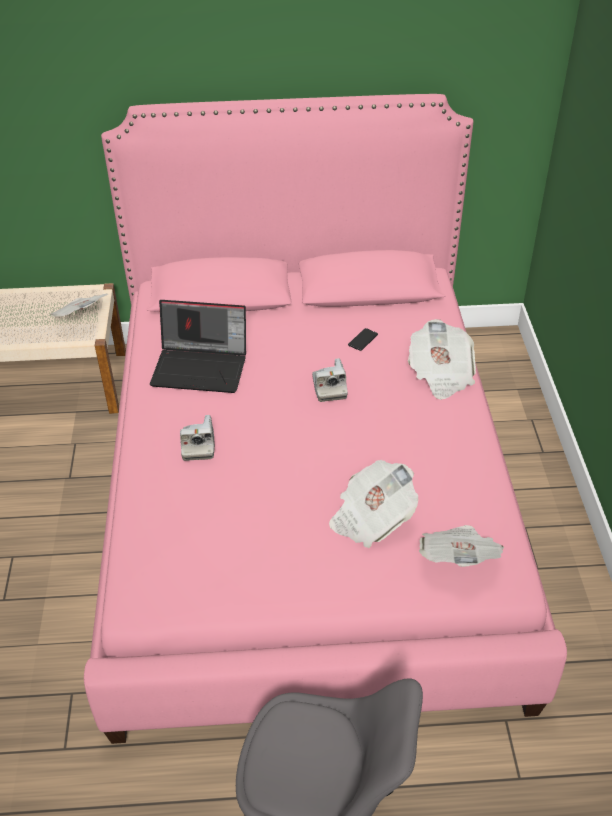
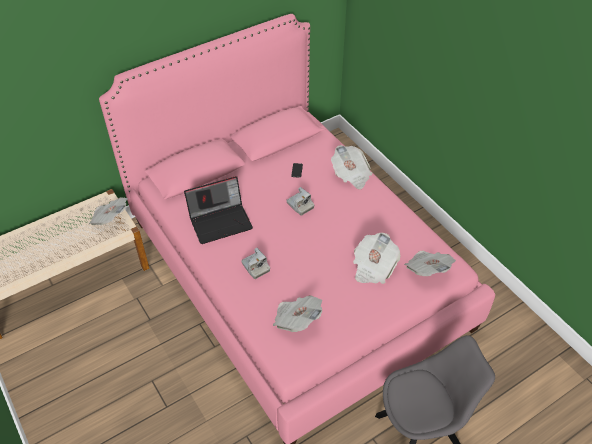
camera: 30 degrees left, 5 degrees up
(195, 541) = (296, 320): none -> newspaper

